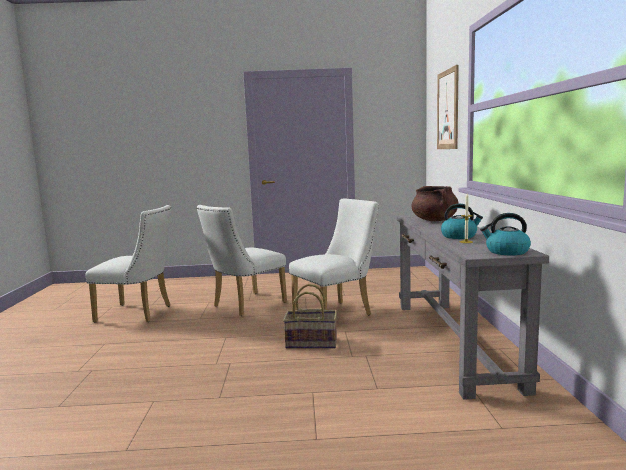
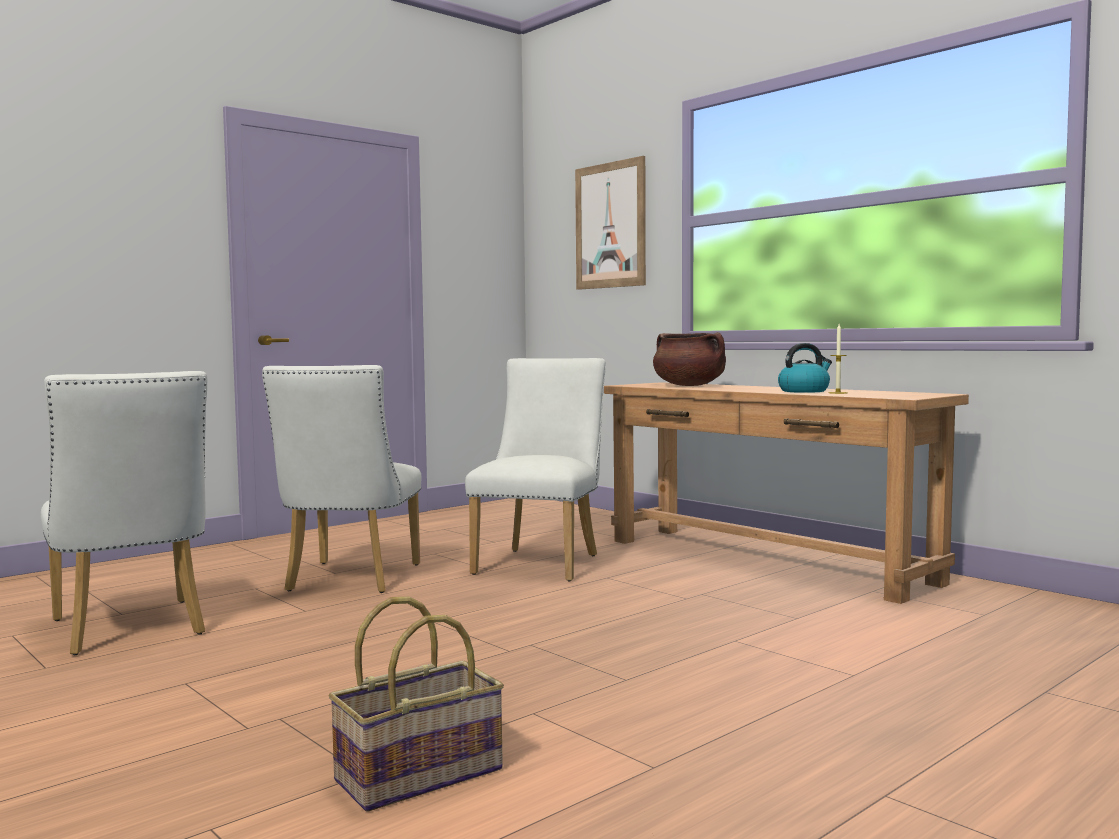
camera: 40 degrees left, 5 degrees down
(139, 313) = (131, 630): white chair -> white chair turned 90 degrees clockwise
(312, 343) = (594, 597): basket -> basket (418, 774)
(452, 341) = (764, 561): grey console table -> brown console table
(506, 252) = (920, 394): kettle -> none

